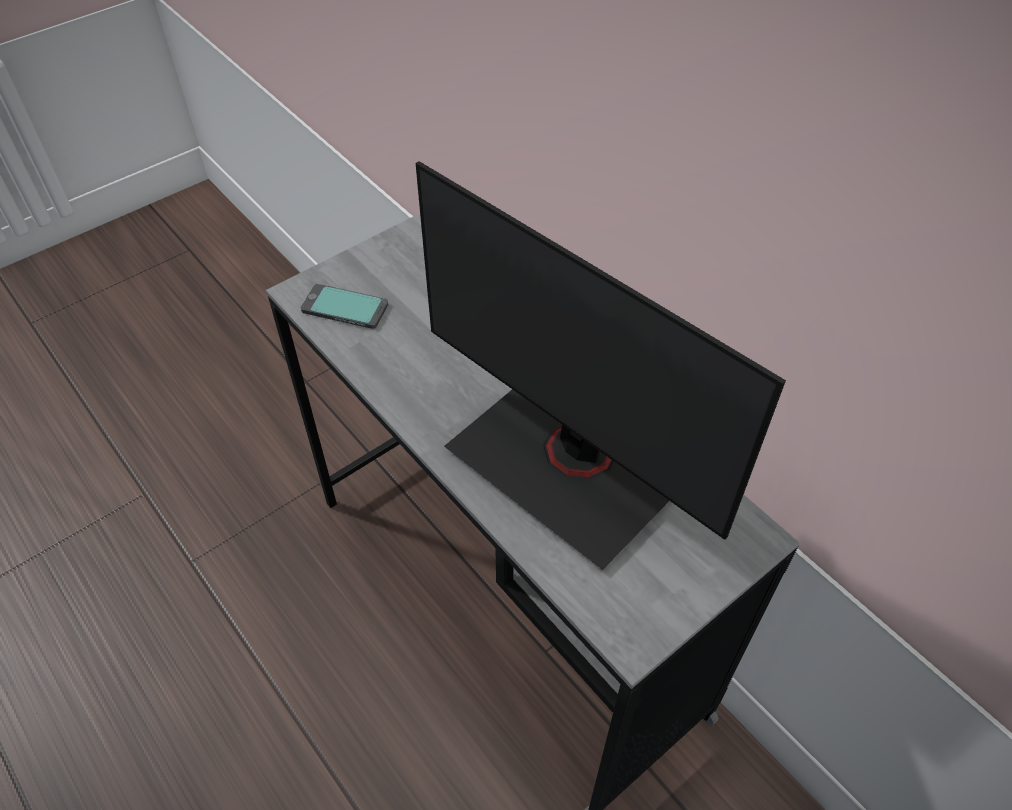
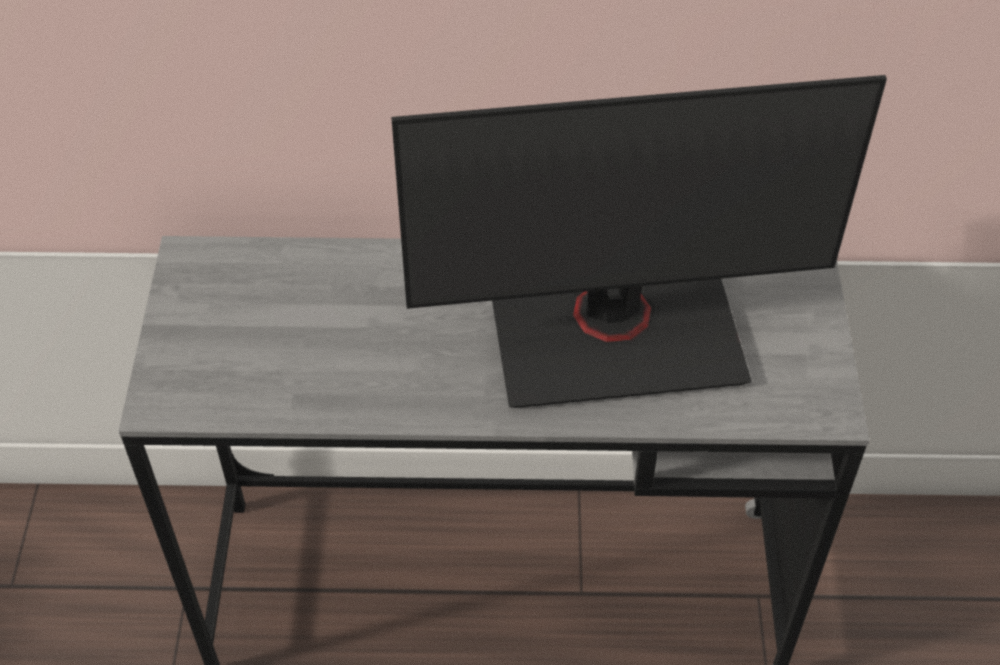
camera: 50 degrees left, 0 degrees up
(344, 308) = (231, 378): phone -> none

